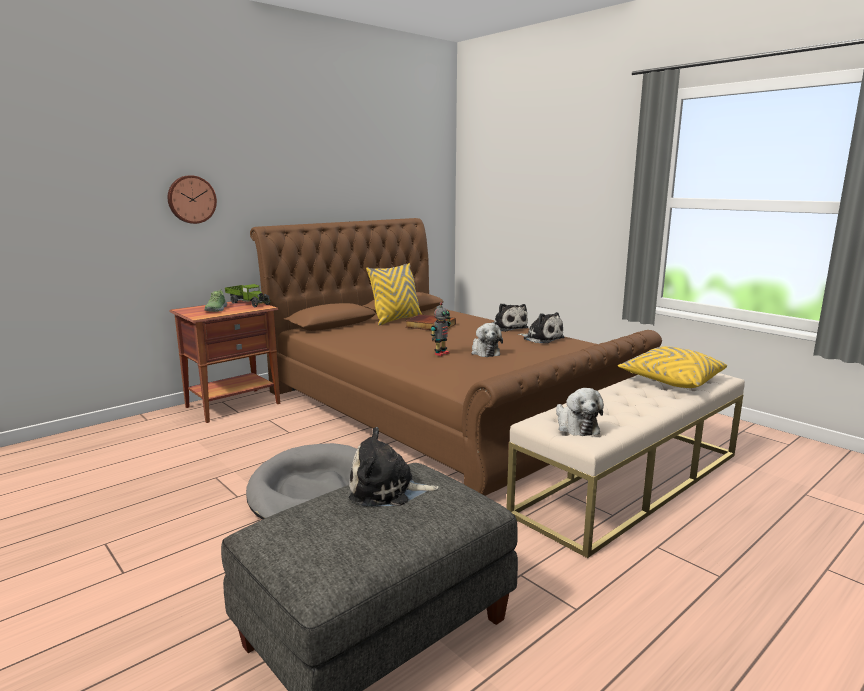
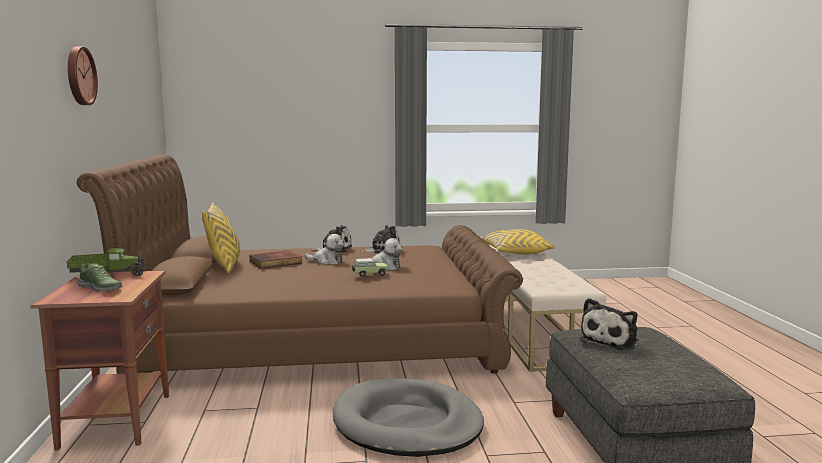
camera: 55 degrees left, 5 degrees down
(191, 199) = (26, 137): wall clock -> wall clock (79, 76)
(441, 353) = (369, 274): toy robot -> toy car
(576, 426) = (560, 285): plush toy -> plush toy (327, 261)

